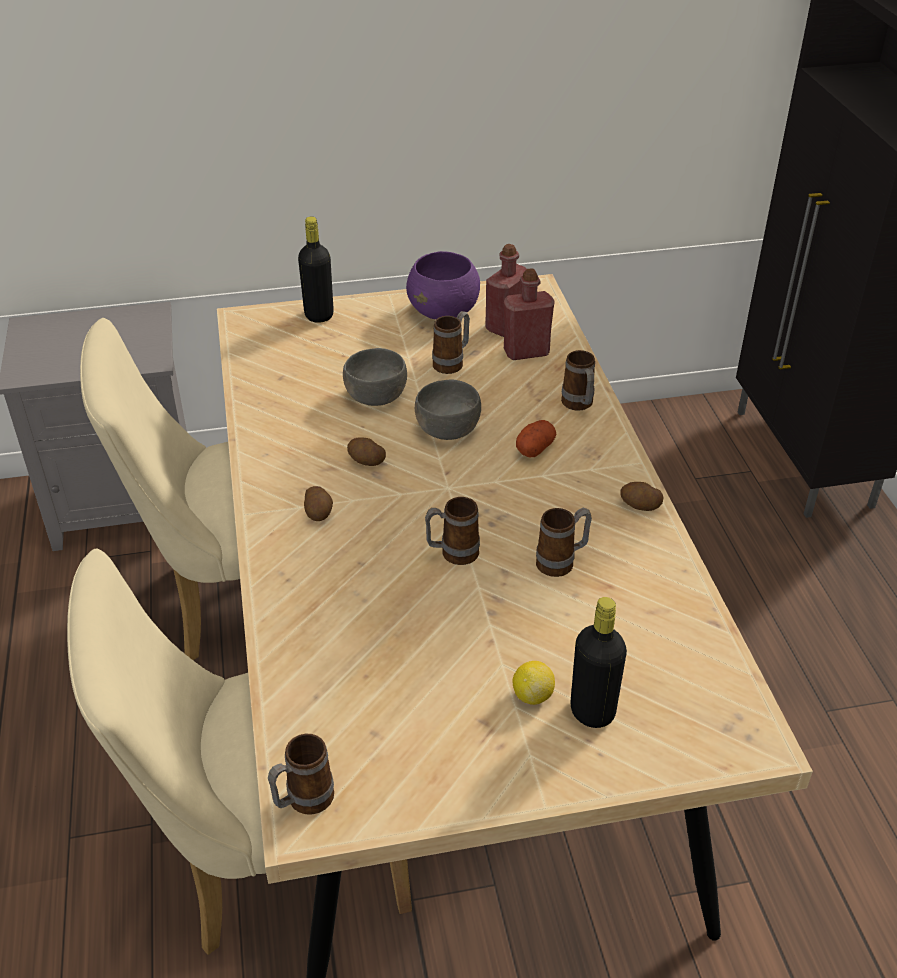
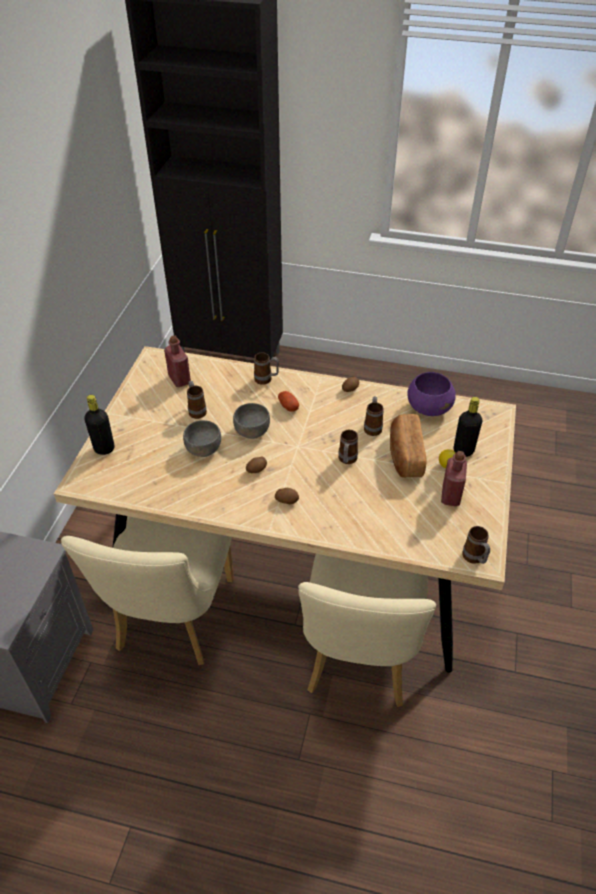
camera: 65 degrees left, 5 degrees up
(444, 312) = (146, 397): purple bowl -> purple bowl (429, 408)
(518, 626) = (405, 455): none -> bread
(526, 352) = (208, 381): red bottle -> red bottle (450, 495)

